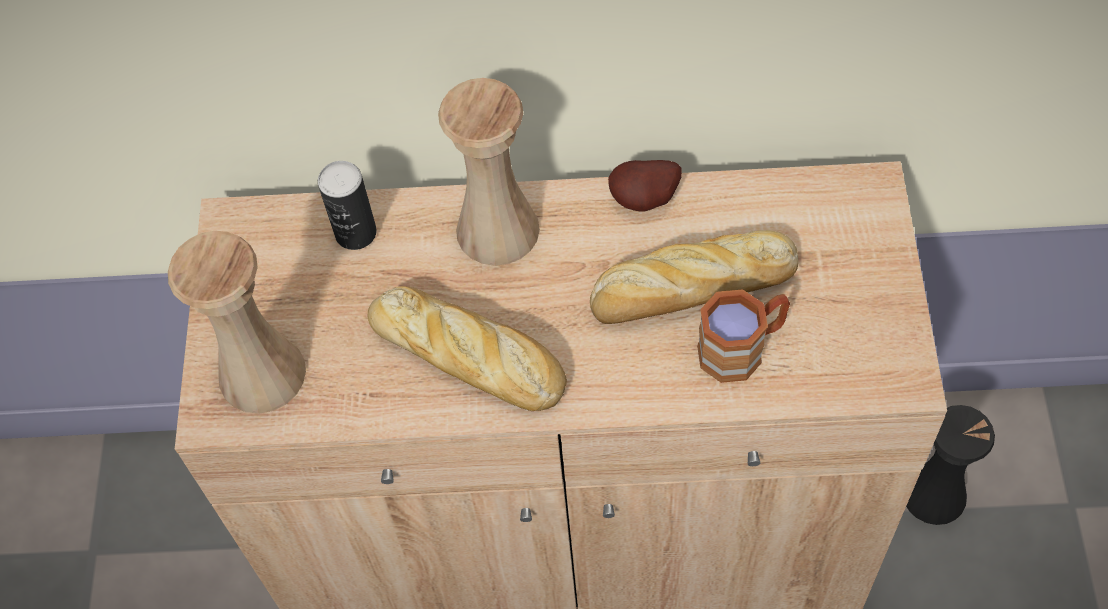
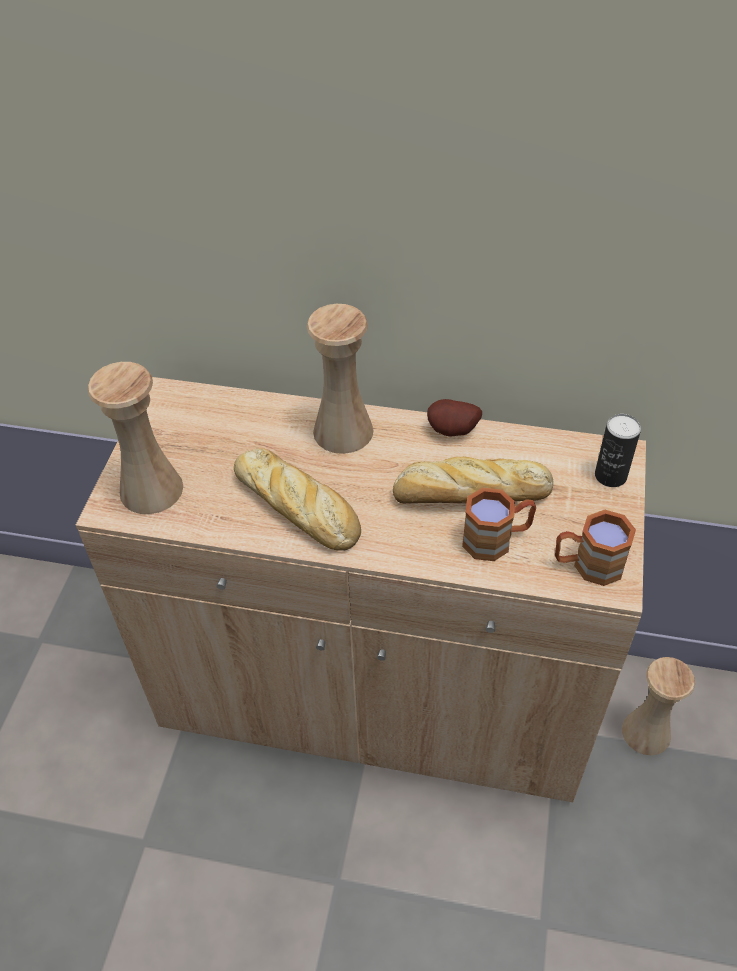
camera: 10 degrees right, 10 degrees down
(355, 233) = (245, 415): can -> can (610, 475)
(866, 359) = (588, 565): none -> brown mug
(934, 495) = (646, 732): black vase -> beige vase

